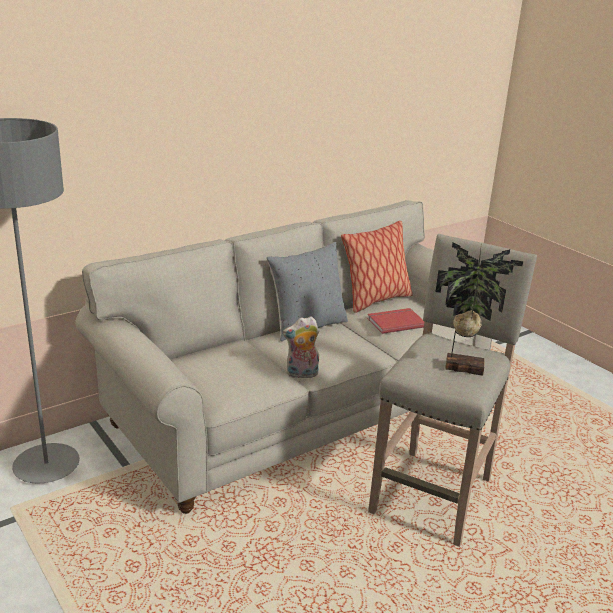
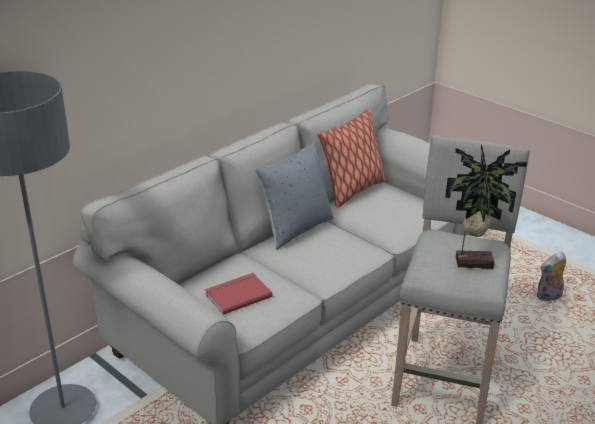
camera: 10 degrees left, 5 degrees up
(301, 374) = (309, 283): plush toy -> plush toy (549, 298)
(395, 322) = (379, 213): red book -> red book (237, 294)

